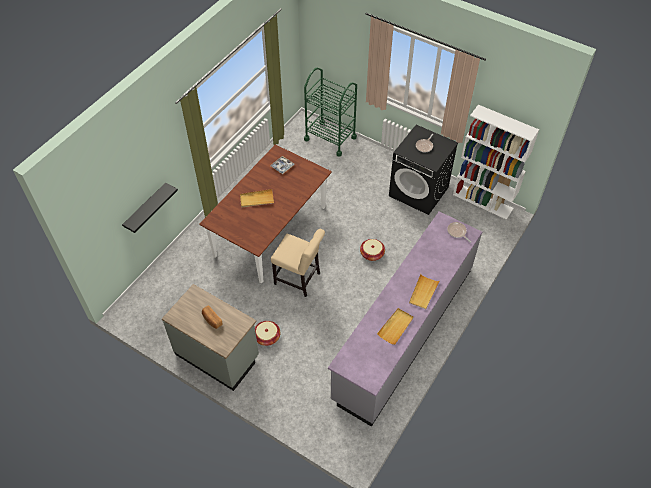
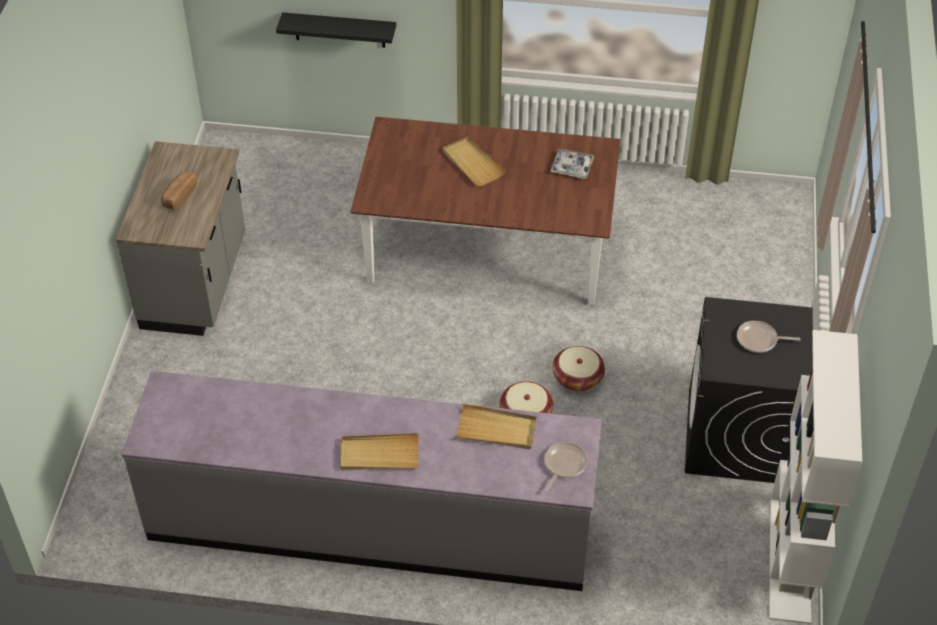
camera: 65 degrees right, 5 degrees down
(267, 337) = (261, 331): basket -> basket (577, 378)
(299, 279) = (404, 330): beige chair -> none
(330, 138) = (772, 251): green cart -> none
(395, 327) = (279, 437): beige tray -> beige tray (496, 429)

